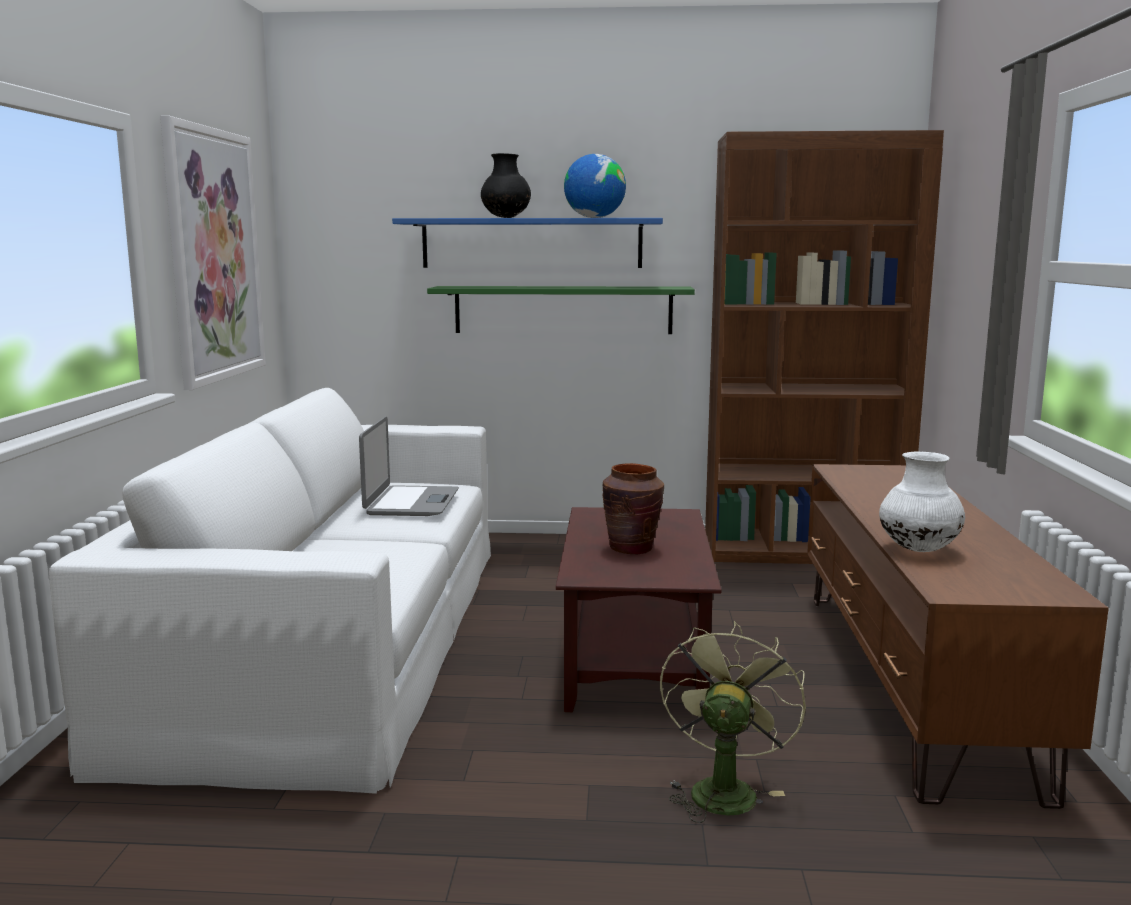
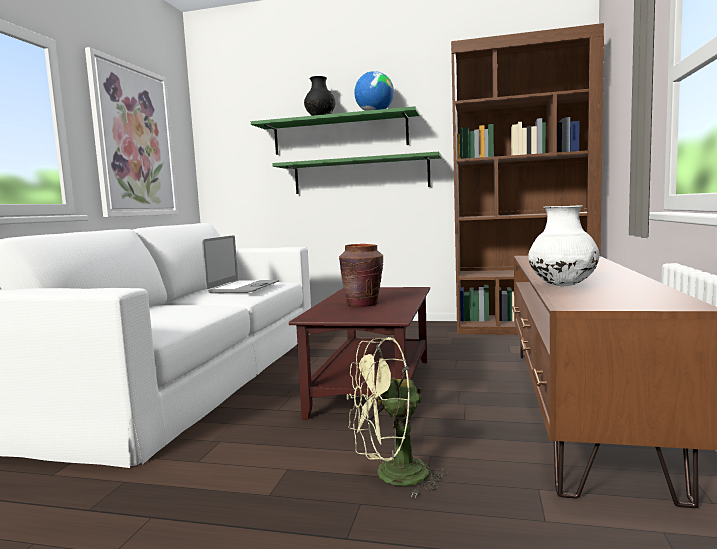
camera: 10 degrees right, 5 degrees down
(531, 243) = (339, 134): blue shelf -> green shelf
(723, 789) = (392, 477): green fan -> green fan turned 135 degrees counterclockwise

